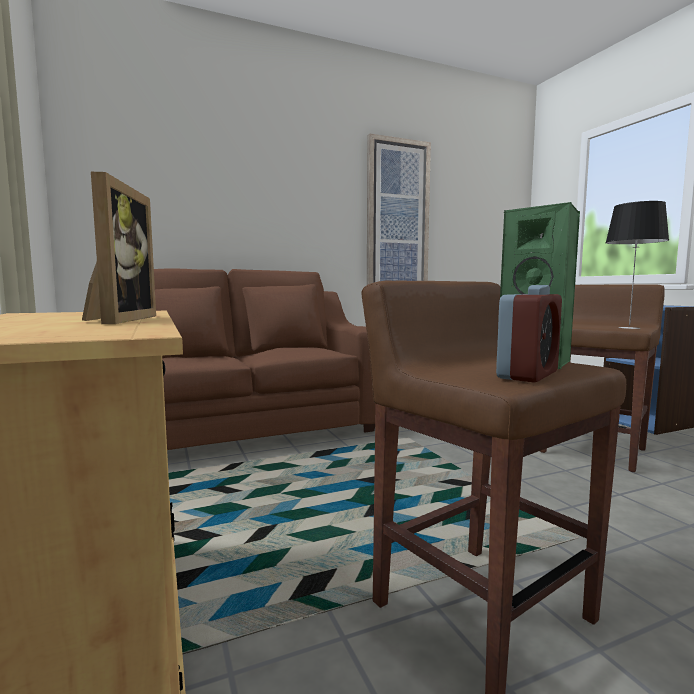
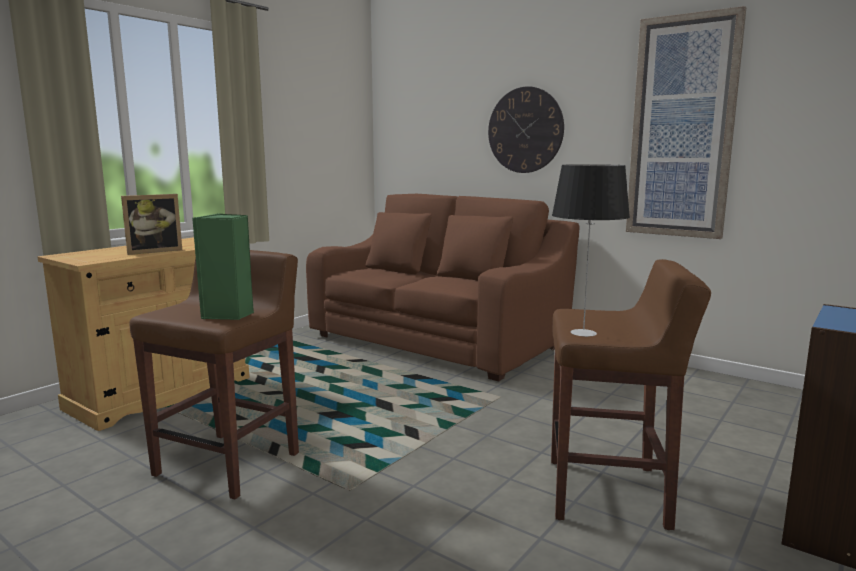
camera: 60 degrees right, 5 degrees up
(273, 209) = (525, 130): none -> wall clock
(527, 375) = (177, 315): alarm clock -> none

